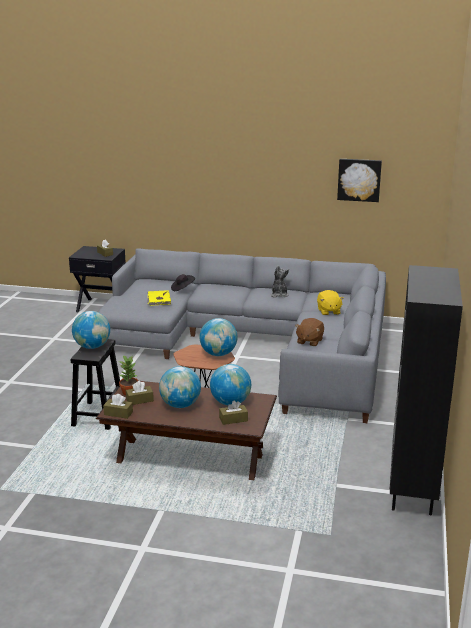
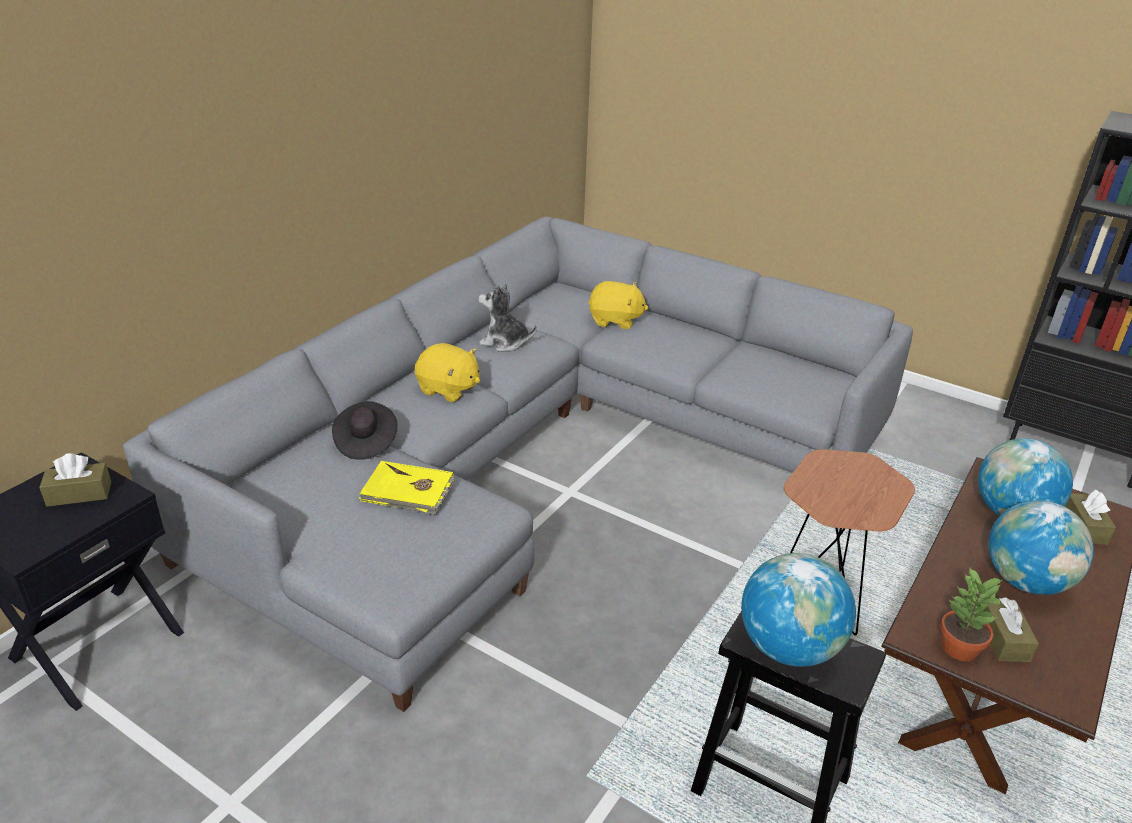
camera: 70 degrees left, 10 degrees up
(118, 413) = (1074, 689): brown tissue box -> none
(218, 354) = (845, 467): globe -> none
(231, 293) = (448, 389): none -> yellow plush toy
(309, 341) = (740, 370): brown plush toy -> none
(359, 179) = (498, 62): picture -> none

